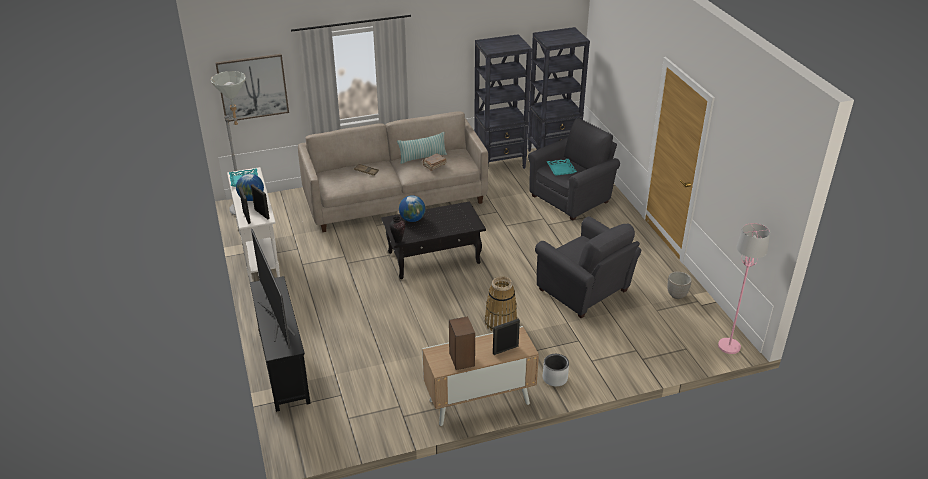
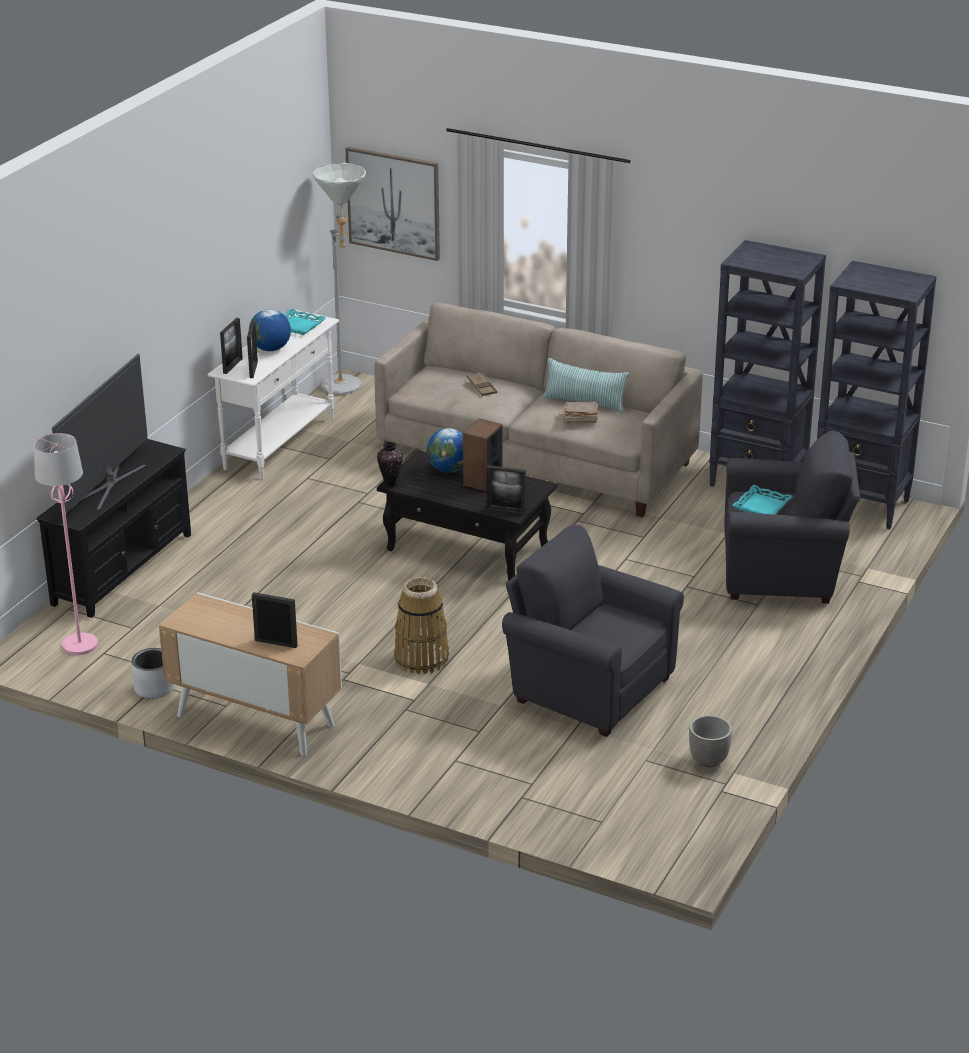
camera: 45 degrees right, 5 degrees down
(461, 359) = (215, 625): speaker -> speaker (482, 480)
(470, 226) = (506, 511): none -> picture frame
(554, 378) = (378, 750): grey planter -> grey planter (154, 688)
(585, 292) = (588, 687): grey armchair -> grey armchair turned 120 degrees clockwise
(729, 346) = (666, 855): pink floor lamp -> pink floor lamp (80, 645)

